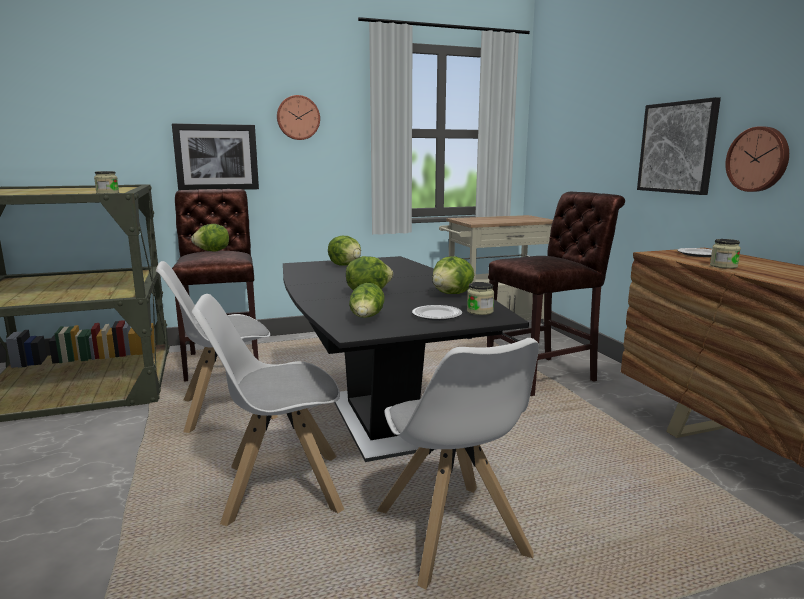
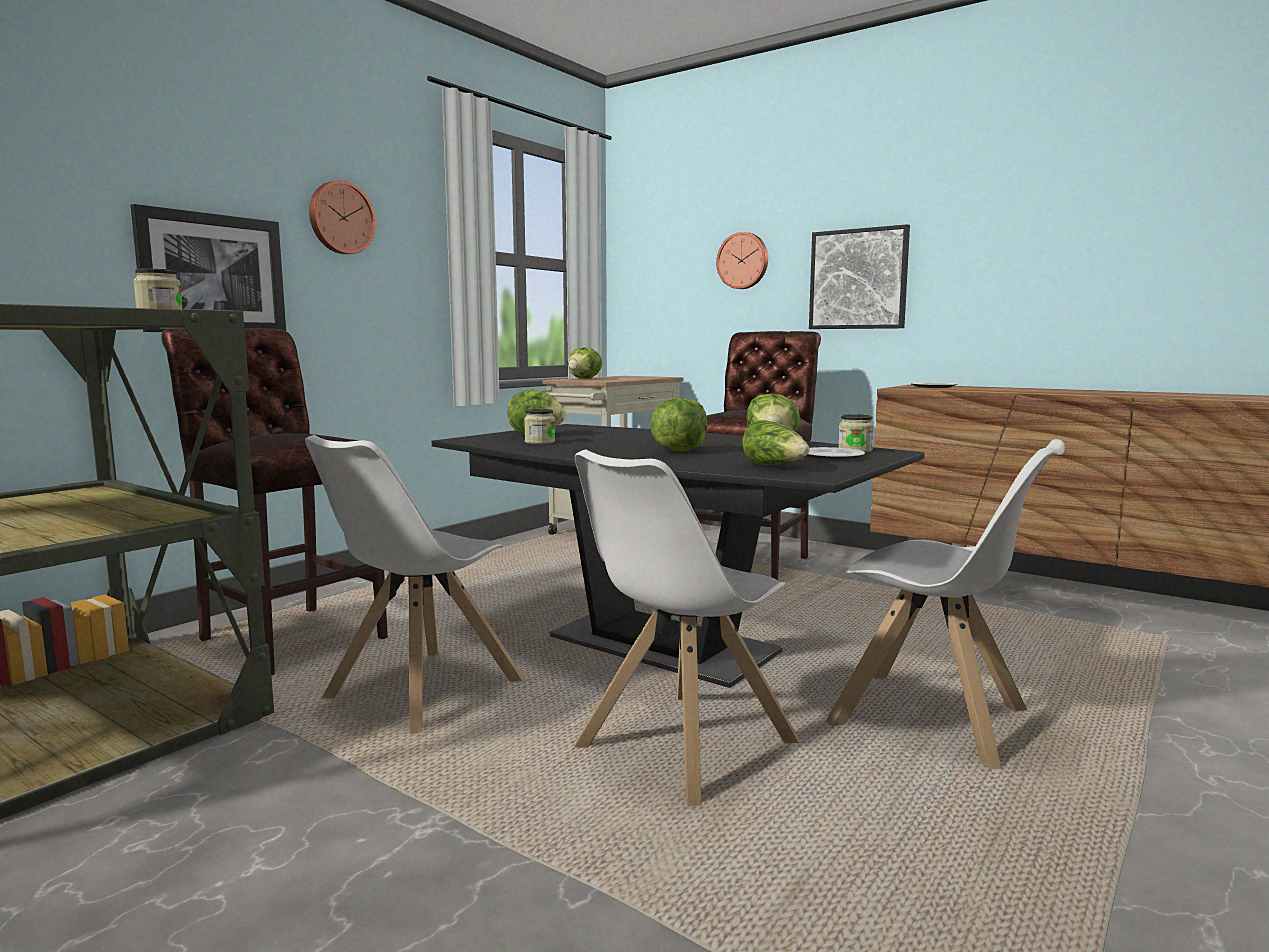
camera: 35 degrees left, 5 degrees down
(213, 251) = (281, 433): lettuce -> lettuce (585, 378)
(723, 266) = (988, 390): jar -> jar (540, 442)
(758, 159) = (963, 287): wall clock -> wall clock (743, 261)

